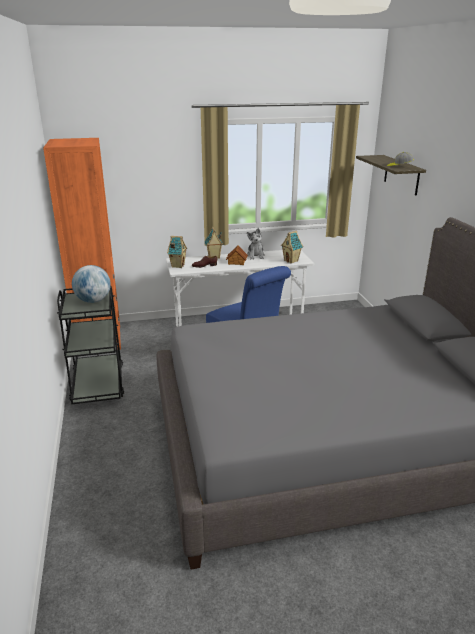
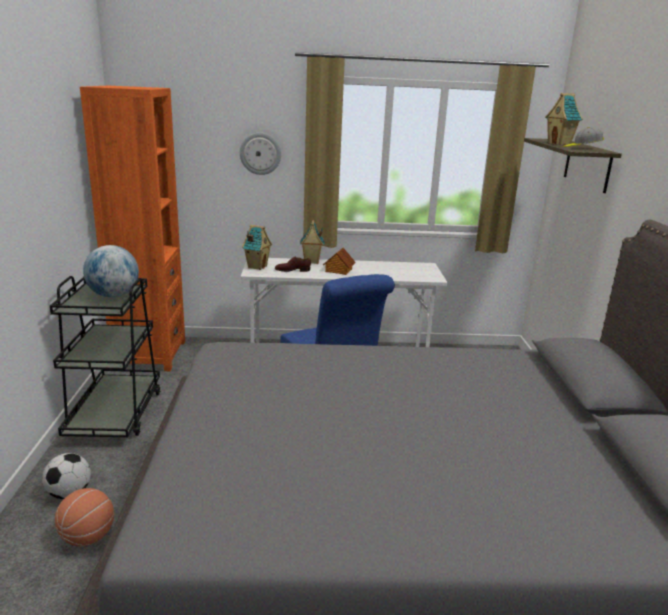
camera: 10 degrees right, 5 degrees down
(97, 440) = (69, 493): none -> football
(125, 463) = (87, 537): none -> basketball
(167, 180) = (260, 153): none -> wall clock
(255, 255) = (369, 265): plush toy -> none
(291, 261) = (415, 276): toy house -> toy house (559, 144)

